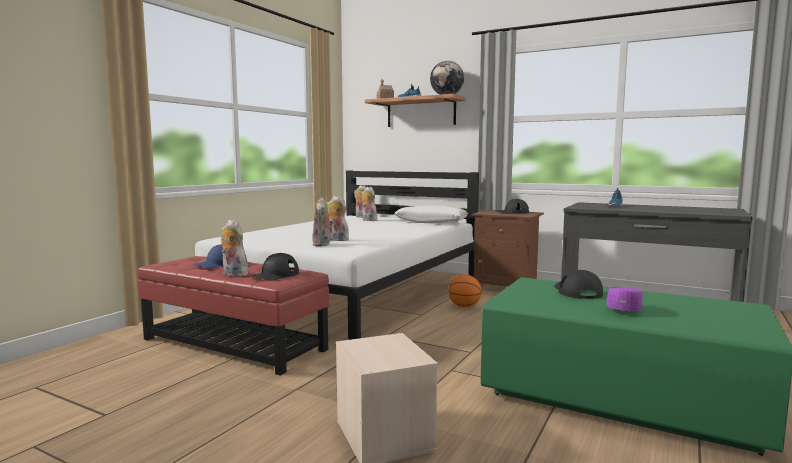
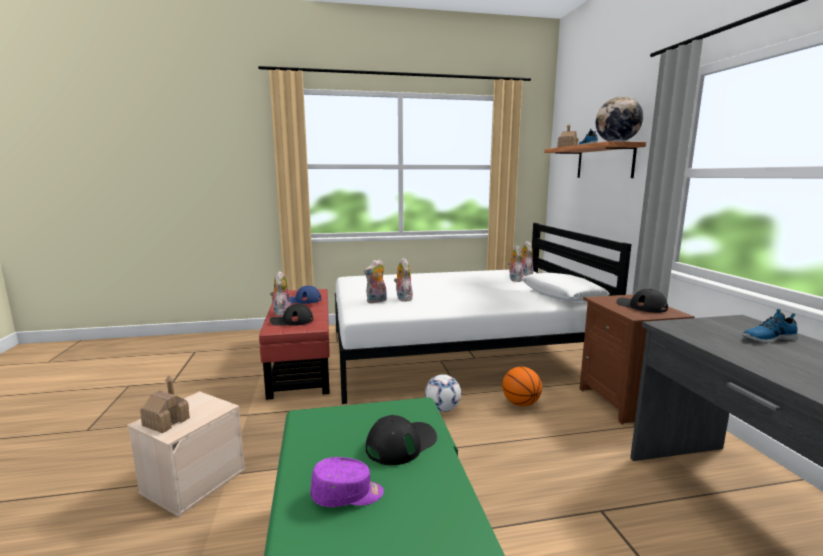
camera: 50 degrees right, 5 degrees up
(387, 358) = (166, 422): none -> toy house
(432, 325) = (442, 409): none -> football

